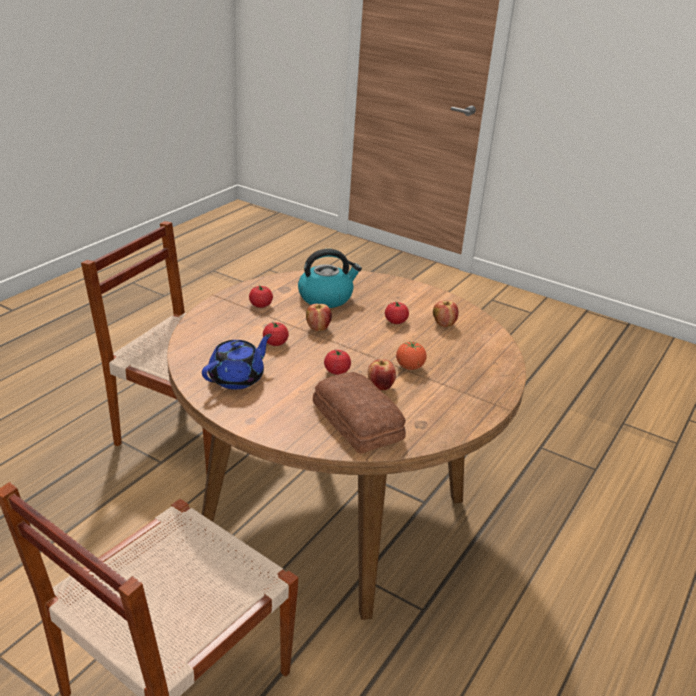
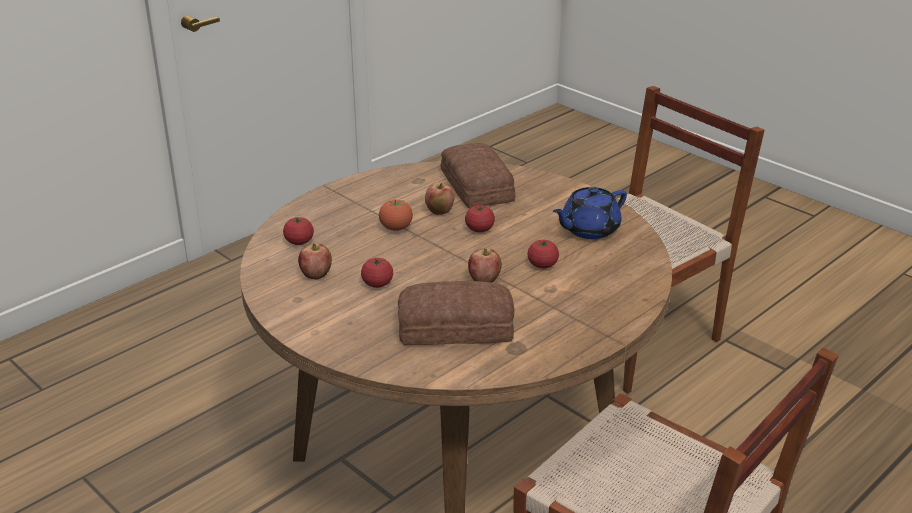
camera: 165 degrees left, 0 degrees up
(260, 305) = (555, 320): tomato -> tomato (299, 242)
(326, 297) = (457, 328): kettle -> bread

